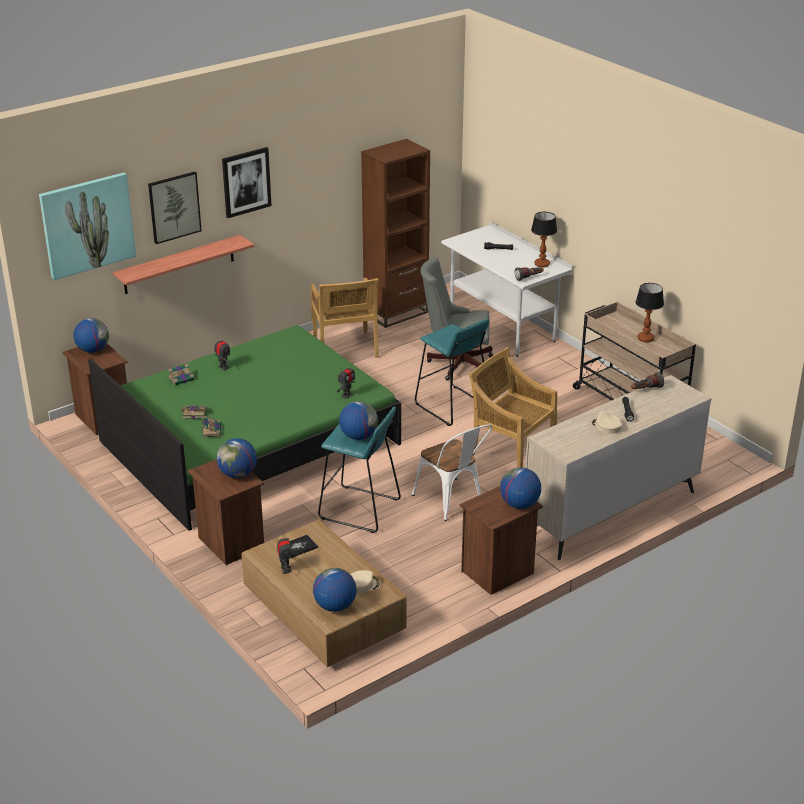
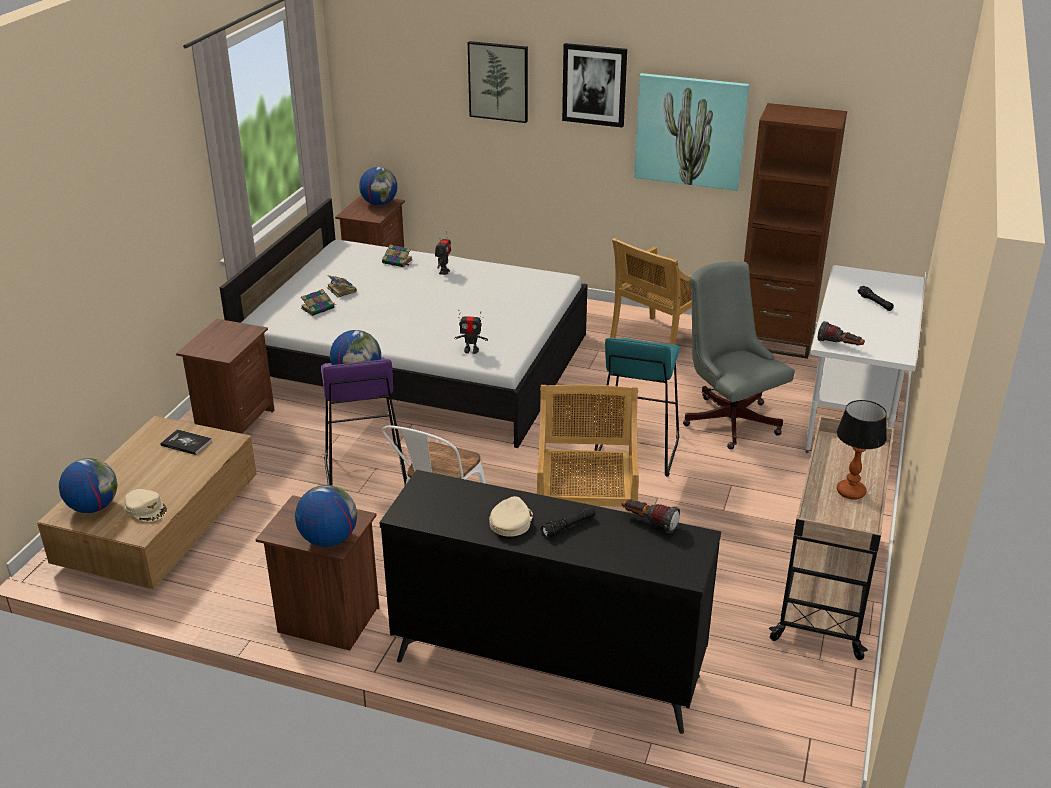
camera: 55 degrees right, 0 degrees up
(87, 225) = (396, 63): picture -> picture (690, 131)
(179, 264) = (498, 153): shelf -> none
(238, 474) = (231, 344): globe -> none
(250, 443) = (417, 362): green bed -> white bed
(285, 569) = (141, 451): toy robot -> none
(360, 509) = (364, 472): turquoise stool -> purple stool
(542, 264) = (889, 342): table lamp -> none
(610, 513) = (546, 667): beige dresser -> black dresser

